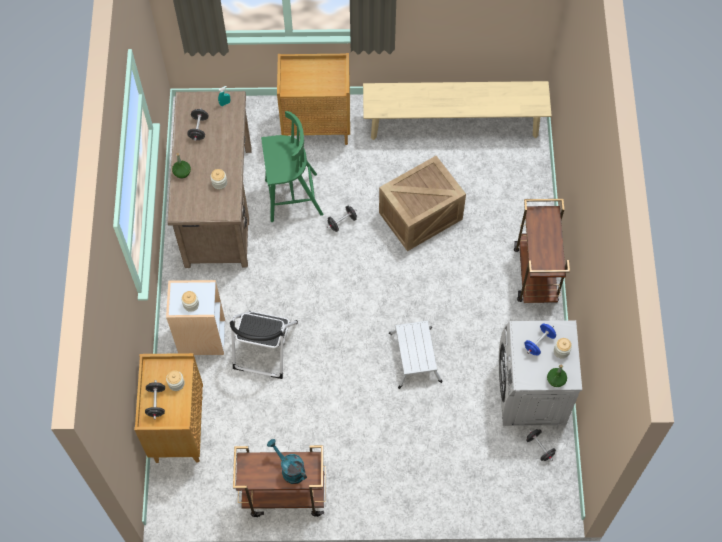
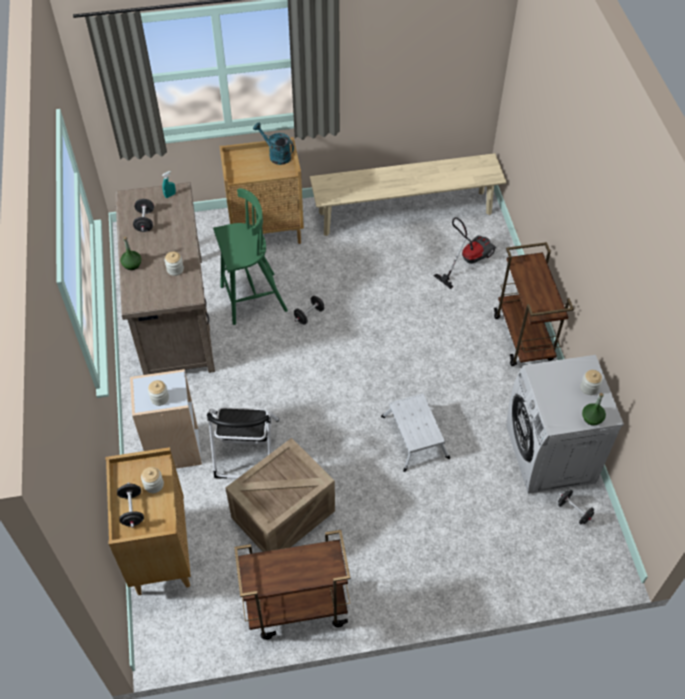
camera: 10 degrees left, 10 degrees down
(290, 469) = (305, 565): turquoise watering can -> turquoise watering can (276, 155)
(421, 215) = (390, 298): crate -> crate (283, 513)
(502, 184) = (467, 260): none -> vacuum cleaner
(539, 343) = (562, 383): blue dumbbell -> none

